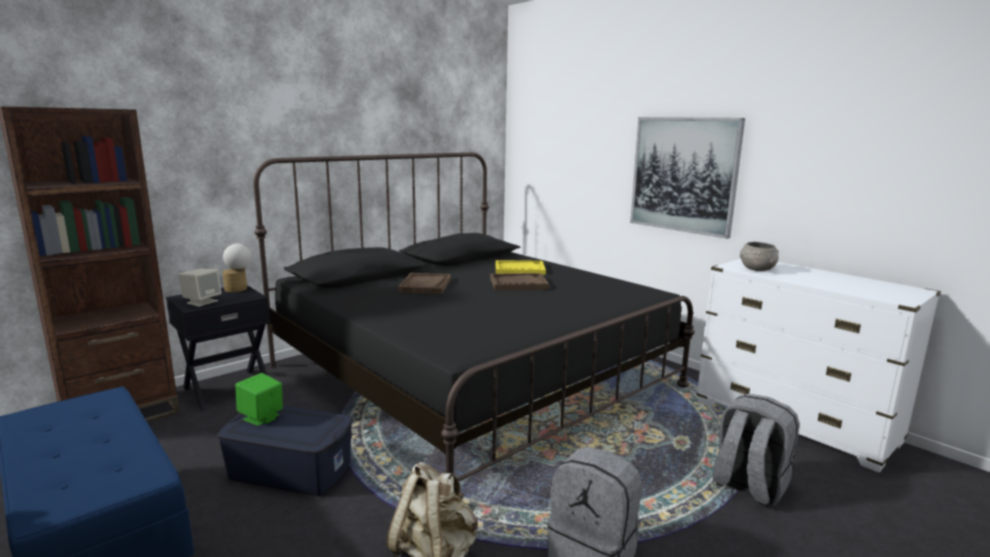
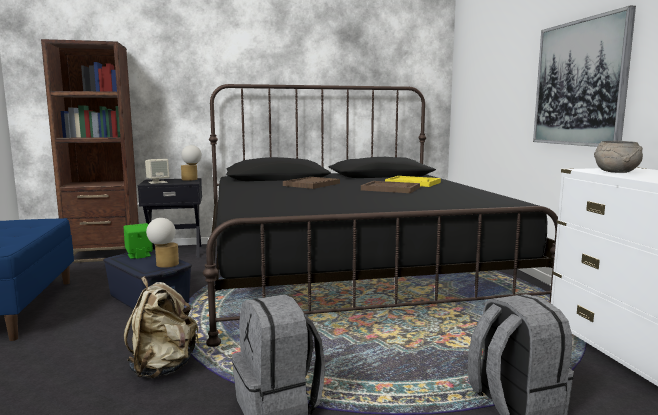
camera: 30 degrees right, 5 degrees down
(319, 425) = (164, 265): none -> table lamp

